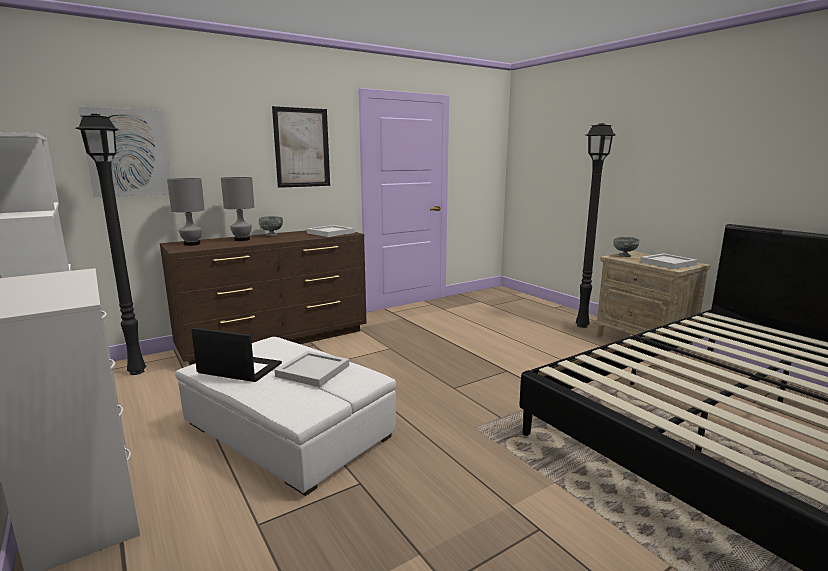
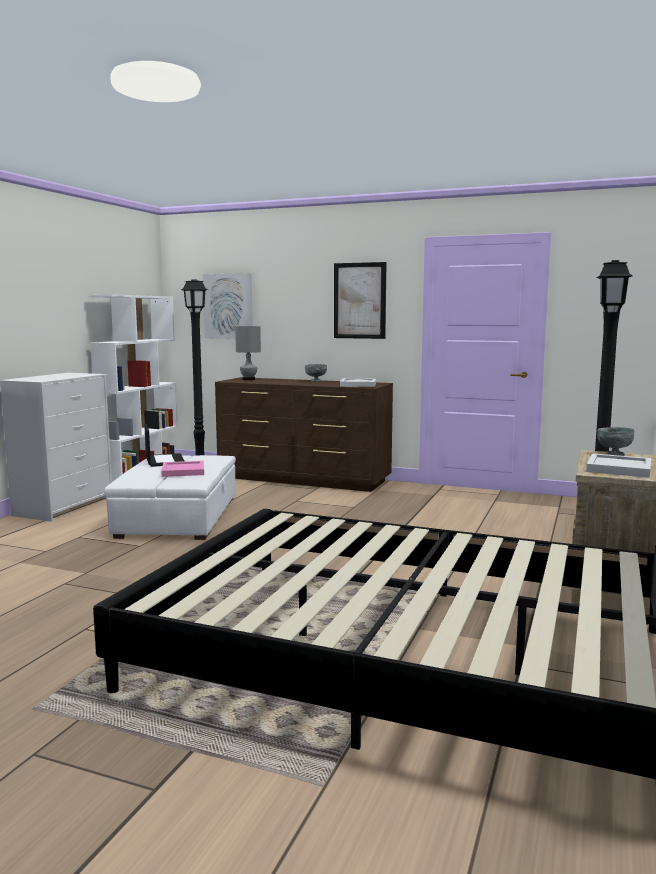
camera: 55 degrees right, 5 degrees down
(242, 240) = (284, 381): grey table lamp -> none
(313, 371) = (182, 471): white tray -> pink tray

